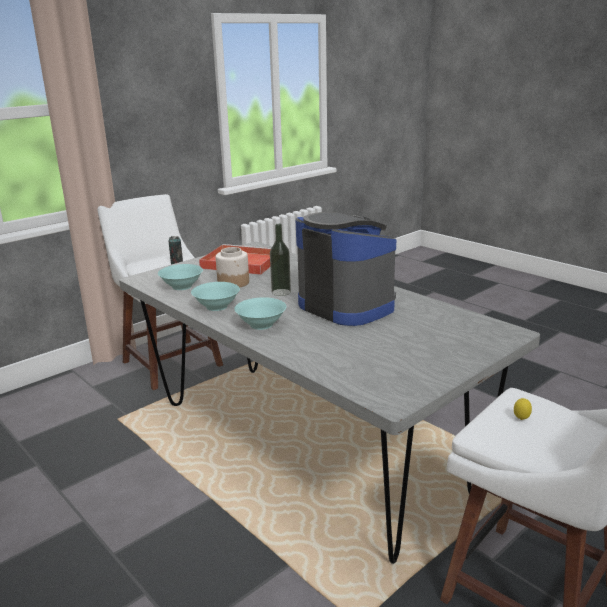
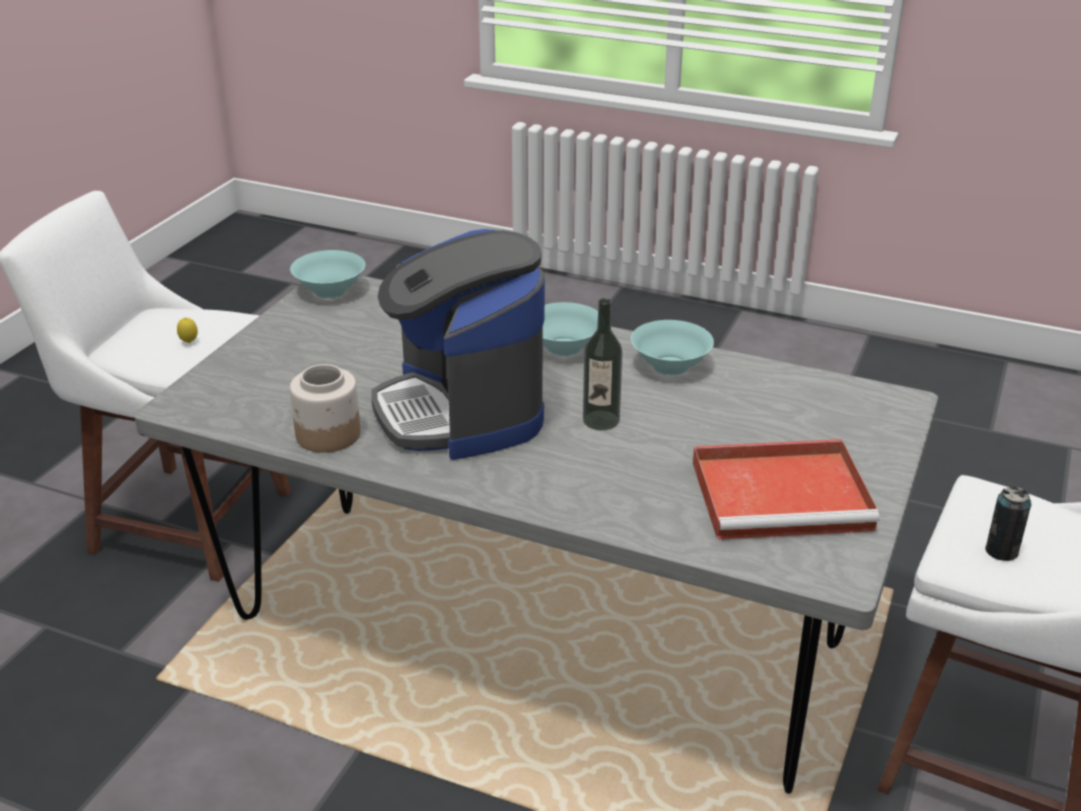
camera: 155 degrees right, 10 degrees up
(182, 287) = (791, 397): turquoise bowl -> turquoise bowl (330, 290)
(233, 282) = (715, 427): jar -> jar (328, 435)
(346, 305) = (461, 411): coffee machine -> coffee machine turned 45 degrees clockwise

